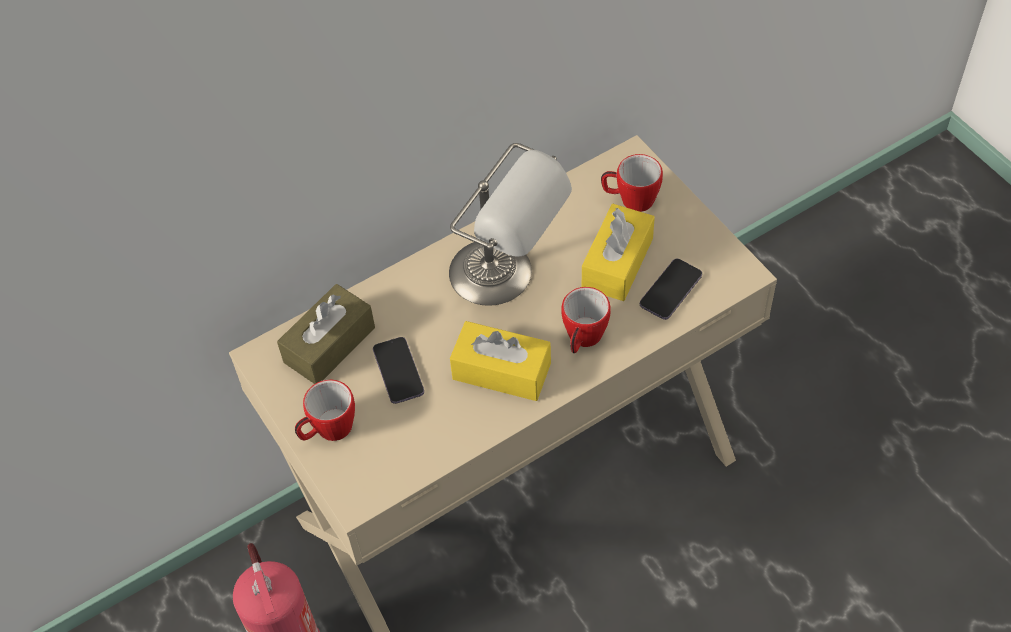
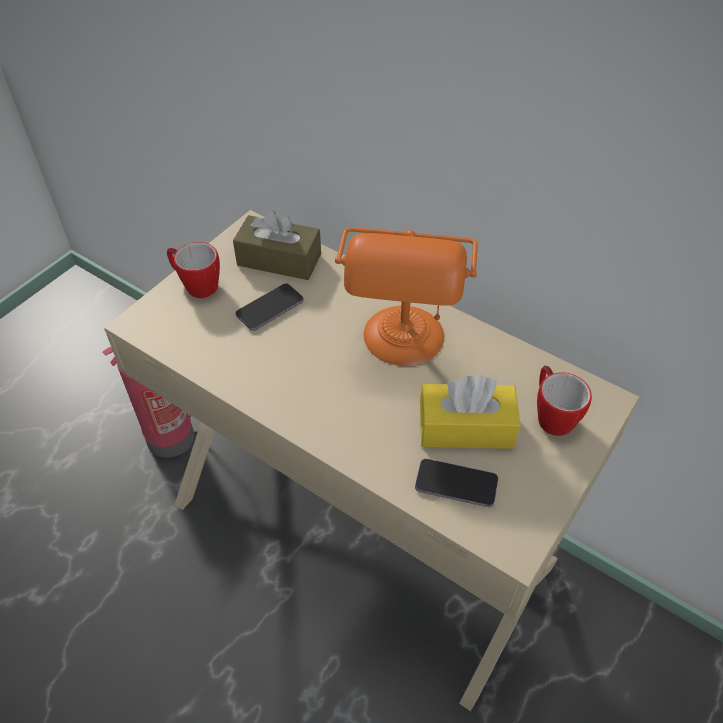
camera: 65 degrees right, 5 degrees down
(501, 371) = (298, 376): yellow tissue box -> none
(507, 277) = (404, 348): white table lamp -> orange table lamp
(582, 339) = (360, 427): mug -> none

